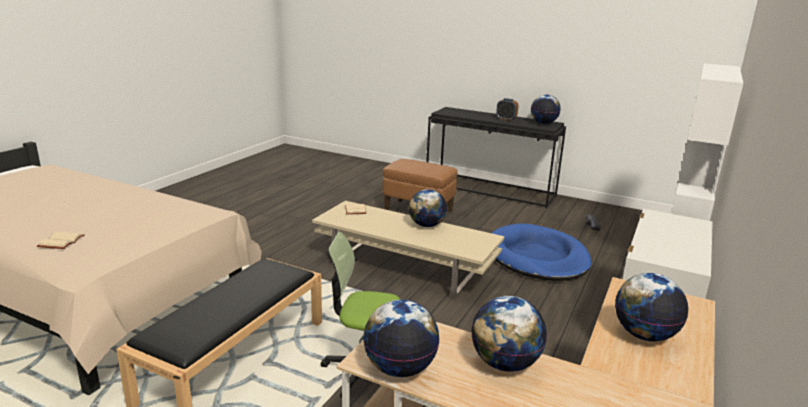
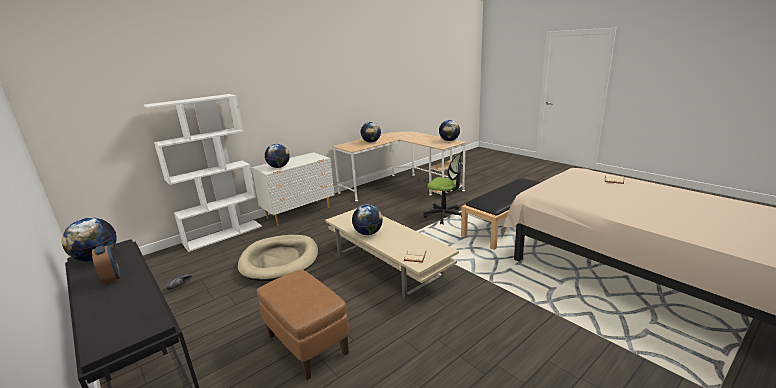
camera: 155 degrees left, 0 degrees up
(504, 363) = (419, 140): globe -> globe (279, 167)
(537, 257) = (280, 260): blue dog bed -> beige dog bed

